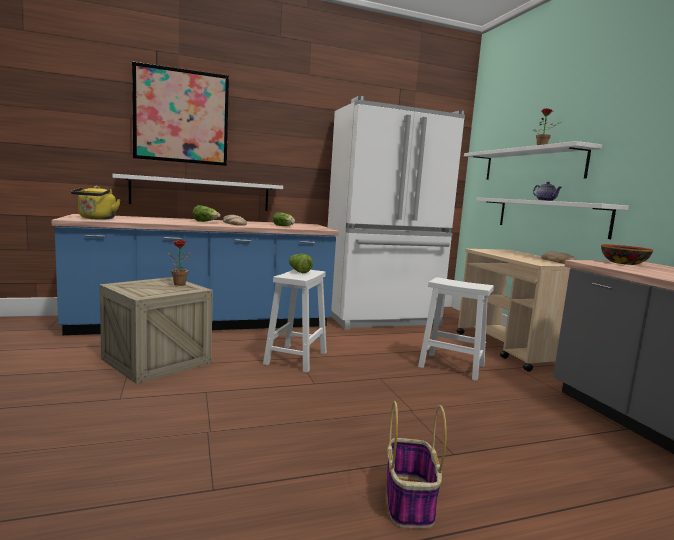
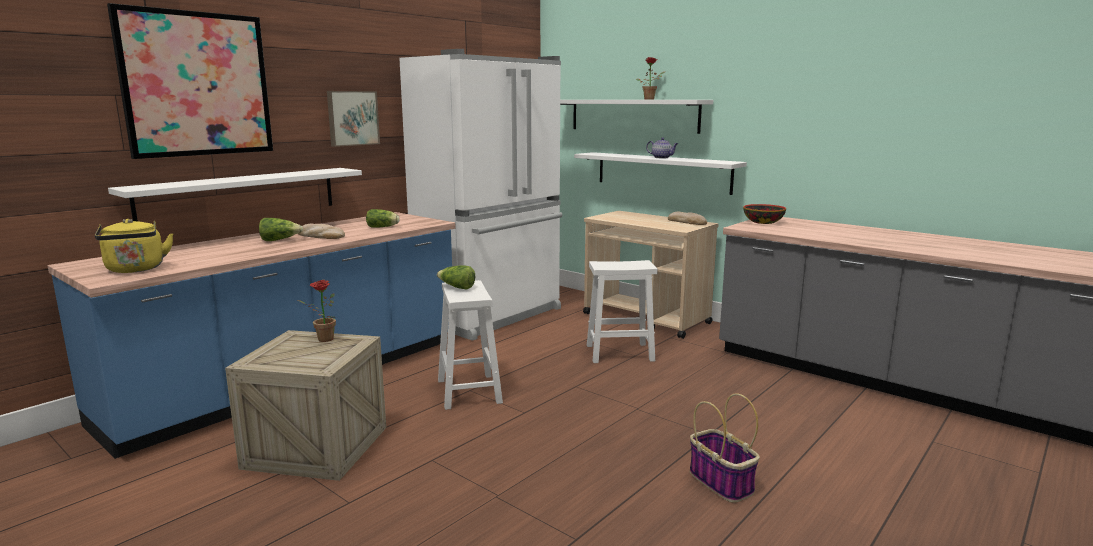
camera: 30 degrees left, 5 degrees up
(292, 151) = (352, 118): none -> picture

